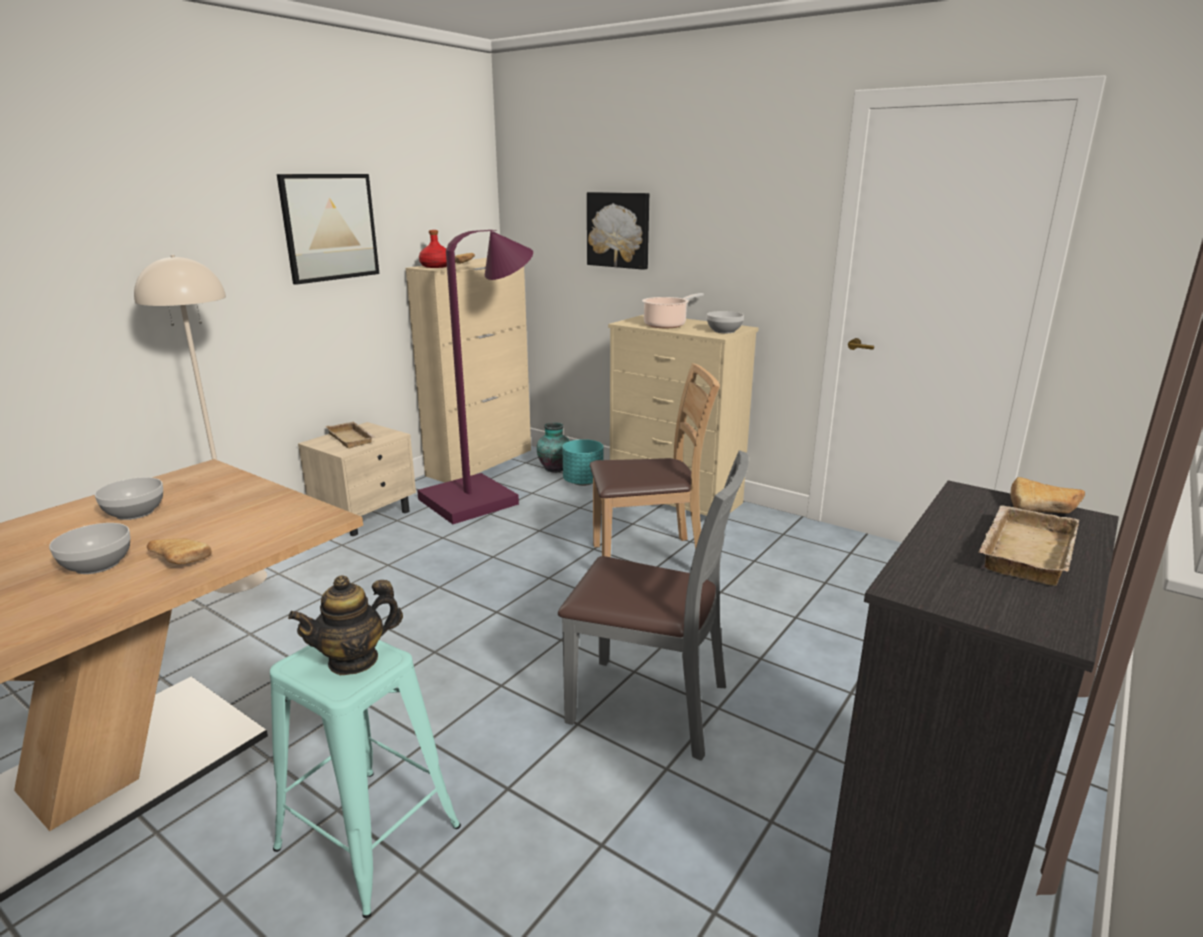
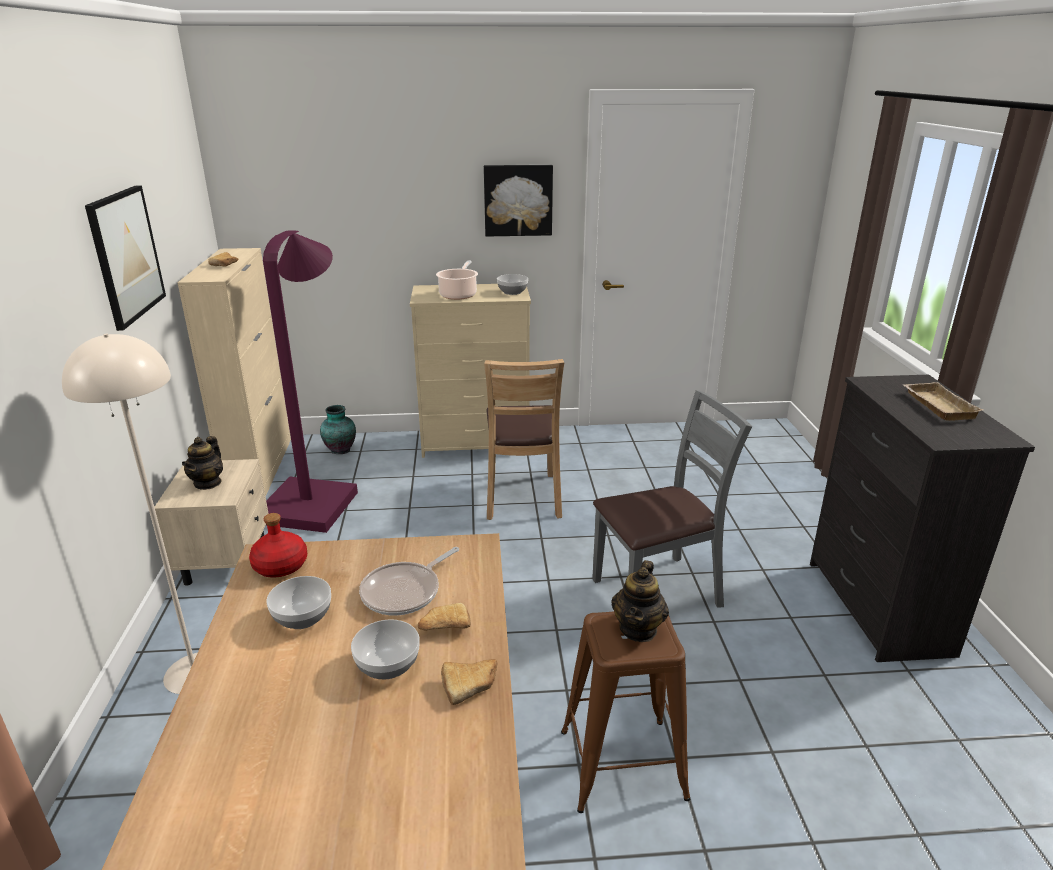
camera: 40 degrees left, 5 degrees up
(215, 525) = (405, 592): none -> frying pan
(353, 439) = (208, 483): beige tray -> teapot
(368, 837) = (622, 764): turquoise stool -> brown stool
(436, 266) = (209, 275): red bottle -> red bottle (281, 566)
(583, 482) = (383, 453): turquoise planter -> none
(619, 230) = (373, 210): picture -> picture (518, 200)
(649, 559) = (522, 497): brown chair -> brown chair turned 135 degrees clockwise
(1045, 508) = (903, 380): bread -> bread (472, 685)

